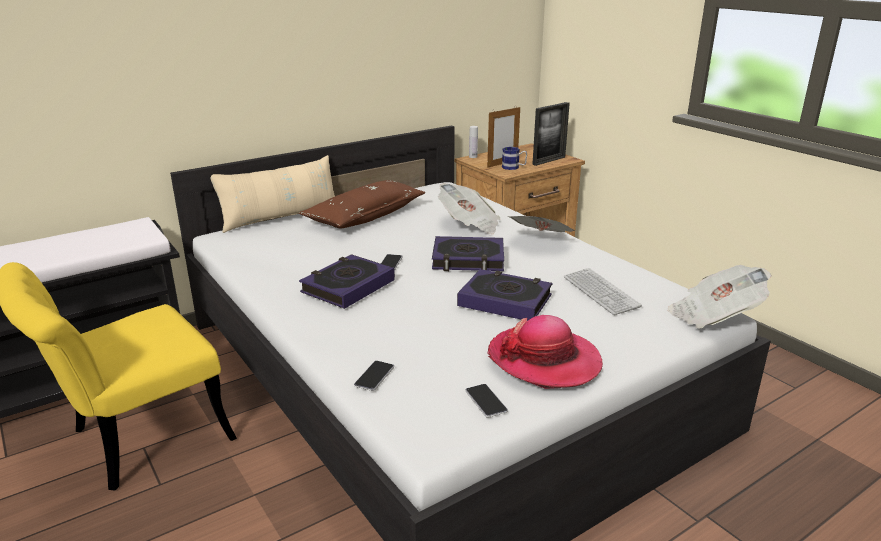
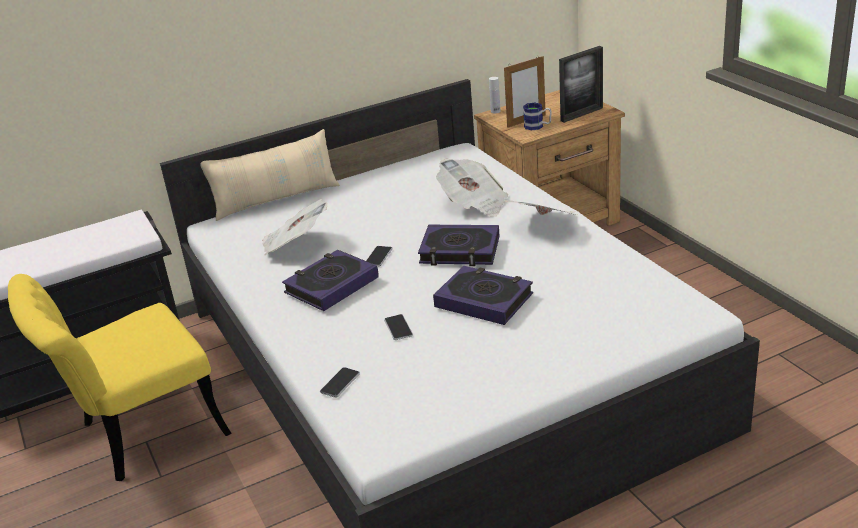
camera: 10 degrees right, 5 degrees up
(365, 216) = (364, 195): brown pillow -> none
(486, 401) = (436, 408): phone -> phone (398, 328)
(544, 360) = (503, 366): hat -> none
(600, 292) = (586, 289): keyboard -> none
(714, 316) = (694, 317): newspaper -> newspaper (295, 244)

